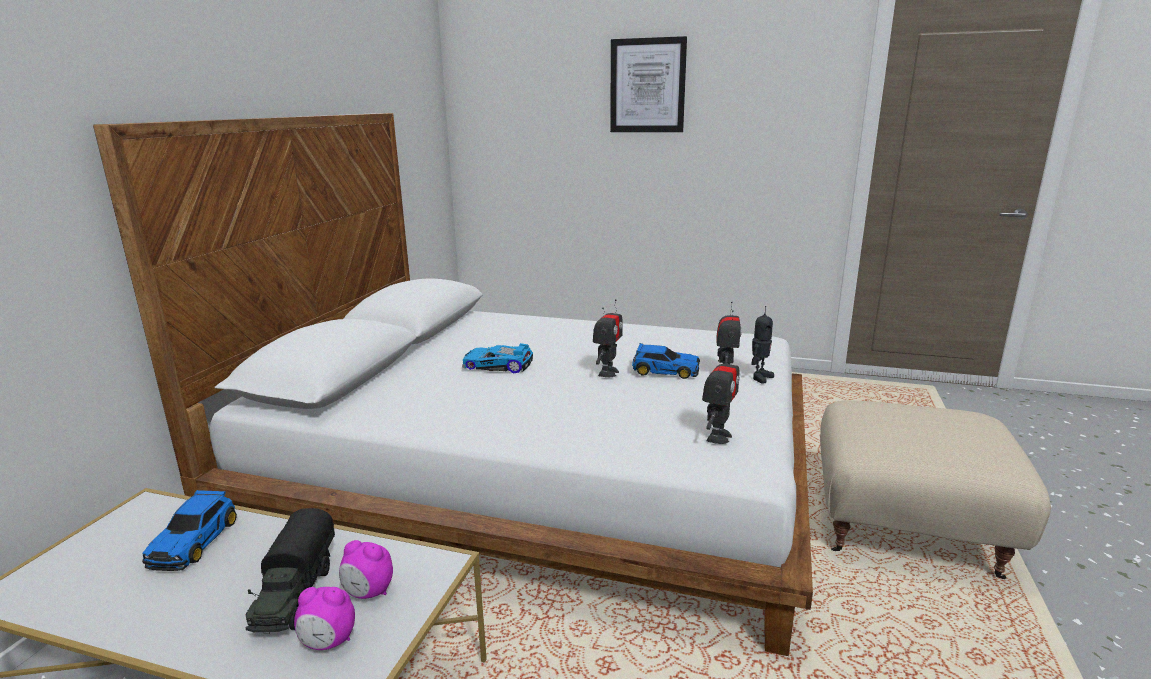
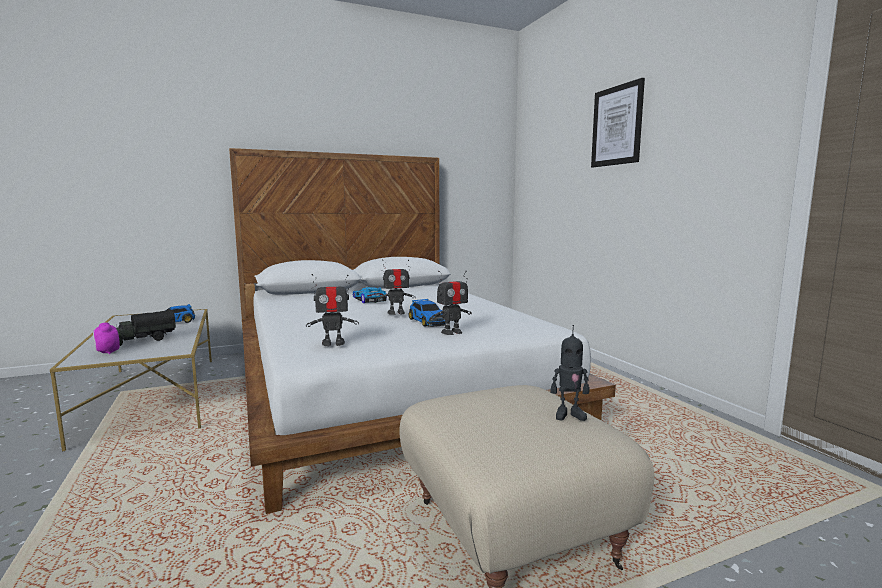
camera: 50 degrees right, 10 degrees down
(368, 593) = (147, 348): alarm clock -> none
(760, 377) = (467, 339): toy robot -> toy robot (569, 415)

